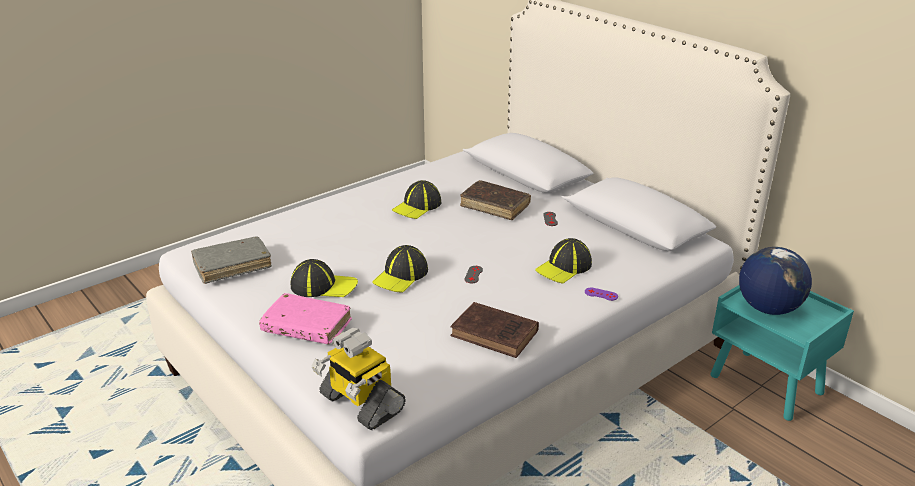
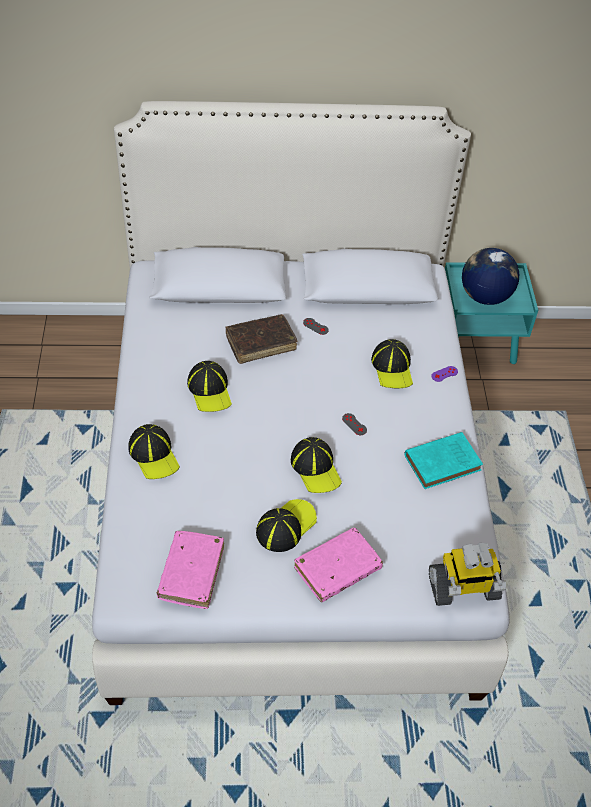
camera: 55 degrees left, 20 degrees up
(232, 266) = (191, 573): grey book -> pink book
(328, 212) = (154, 455): none -> cap
(496, 334) = (444, 462): brown book -> turquoise book

